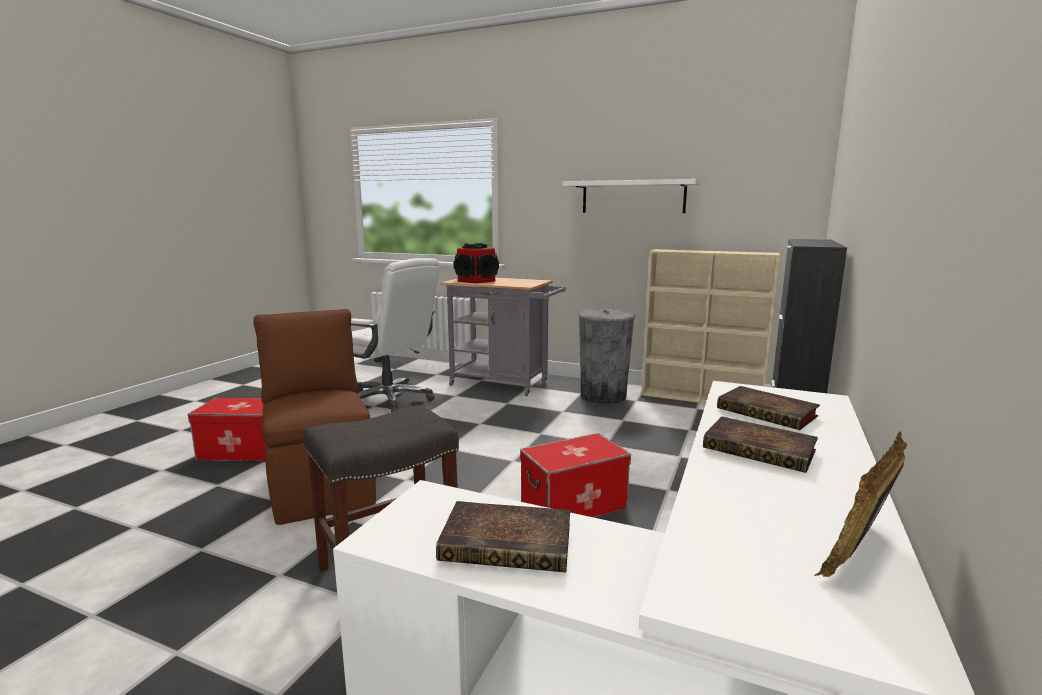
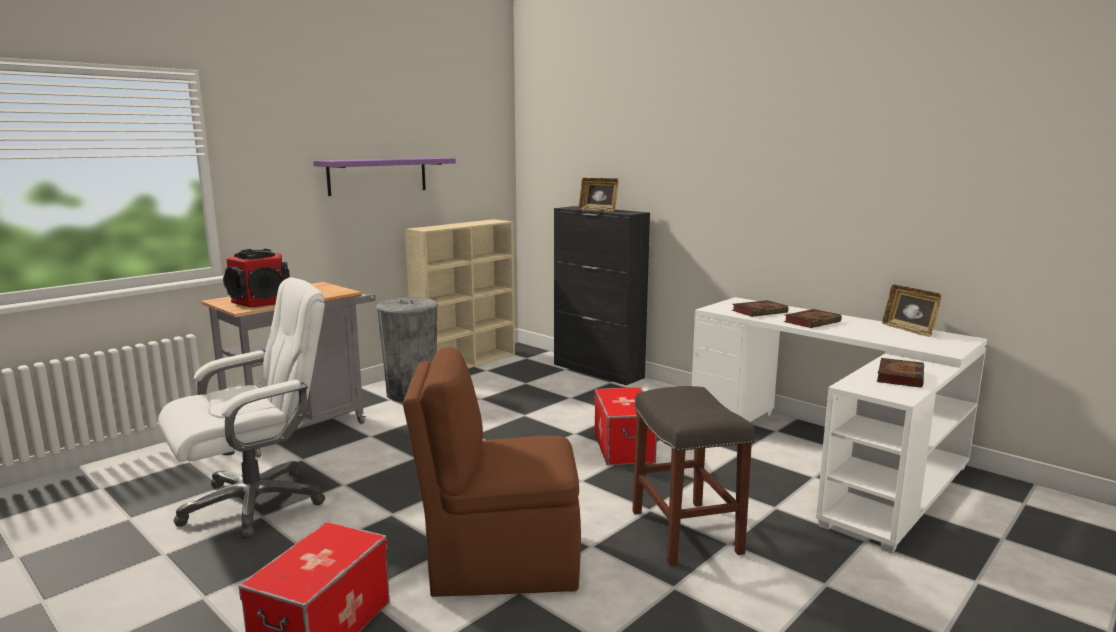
camera: 70 degrees left, 0 degrees up
(633, 197) = (378, 176): white shelf -> purple shelf
(808, 242) = (598, 210): none -> picture frame

